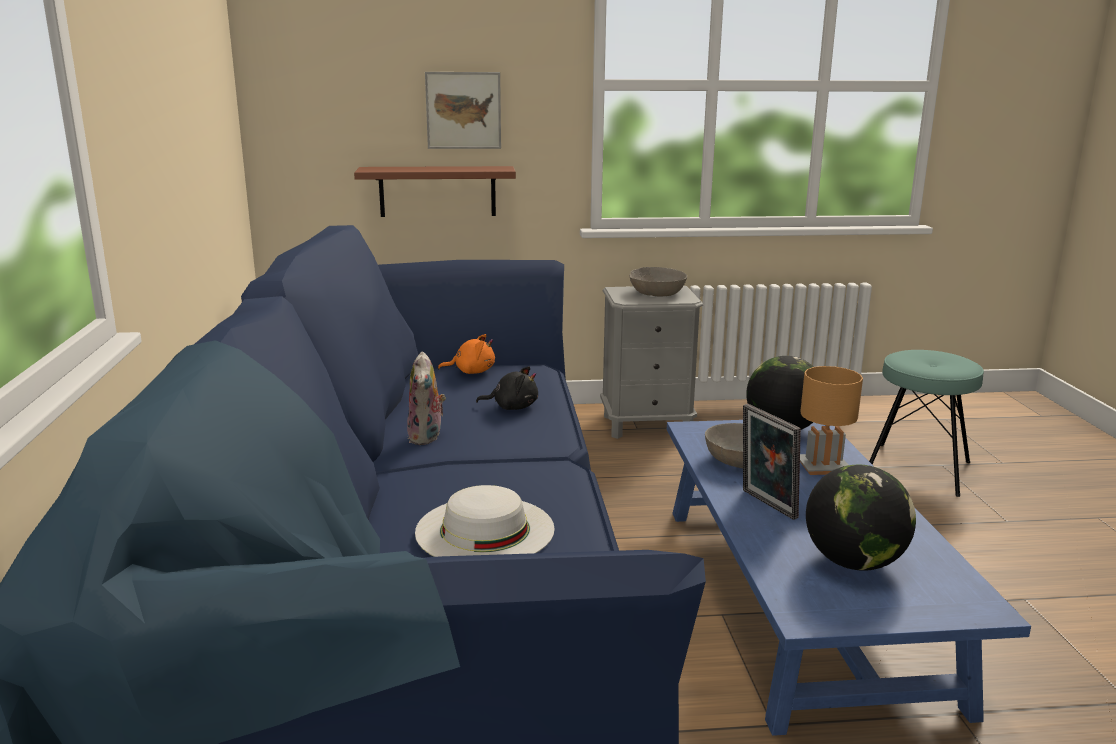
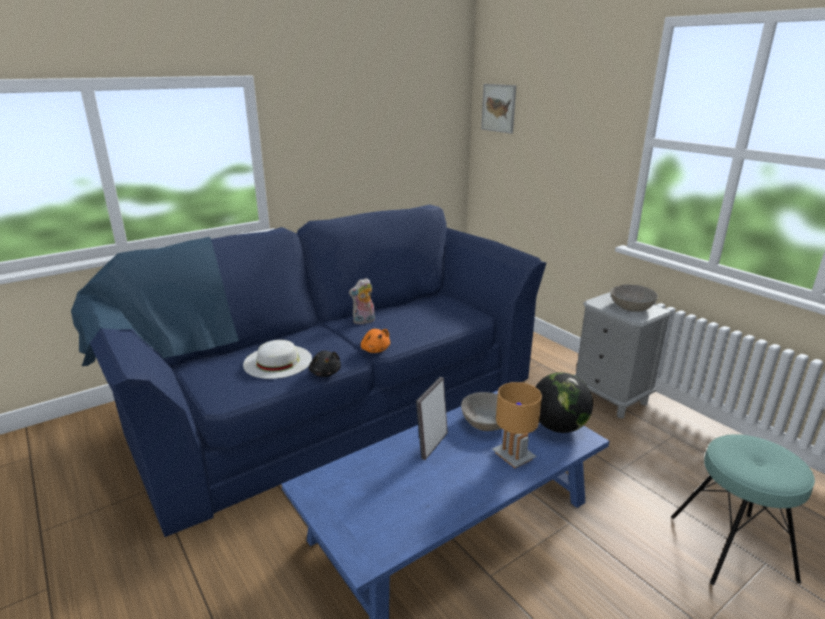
camera: 60 degrees right, 5 degrees up
(437, 191) = (545, 198): brown shelf -> none
(463, 110) = (565, 149): picture -> picture (498, 108)
(471, 372) = (453, 305): orange plush toy -> orange plush toy (375, 349)
(512, 407) = (422, 328): black plush toy -> black plush toy (325, 373)
(853, 562) = (384, 493): globe -> none

